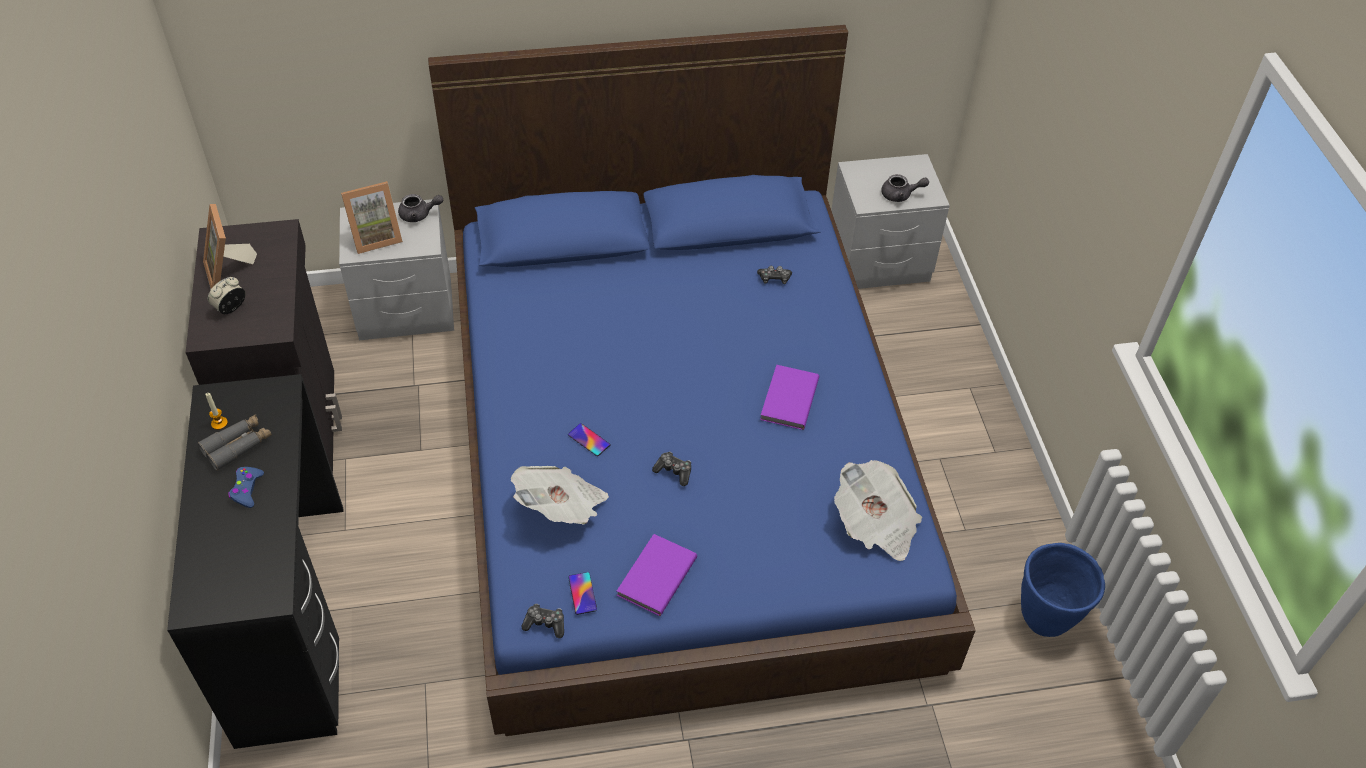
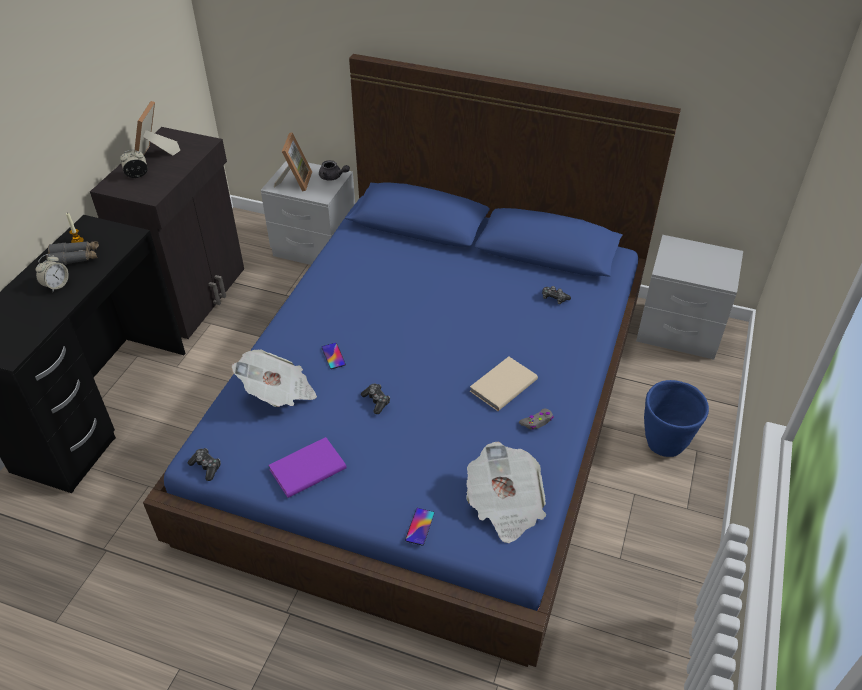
camera: 30 degrees right, 5 degrees down
(247, 490) = (56, 285): blue game controller -> alarm clock
(375, 236) = (295, 181): picture frame -> picture frame turned 90 degrees counterclockwise
(582, 593) = (246, 457): phone -> phone (419, 526)
(787, 399) = (501, 385): purple book -> beige book
(848, 425) = (537, 422): none -> grey game controller
(900, 195) = (698, 272): grey teapot -> none
(1045, 619) = (645, 664): blue planter -> blue planter (664, 444)

